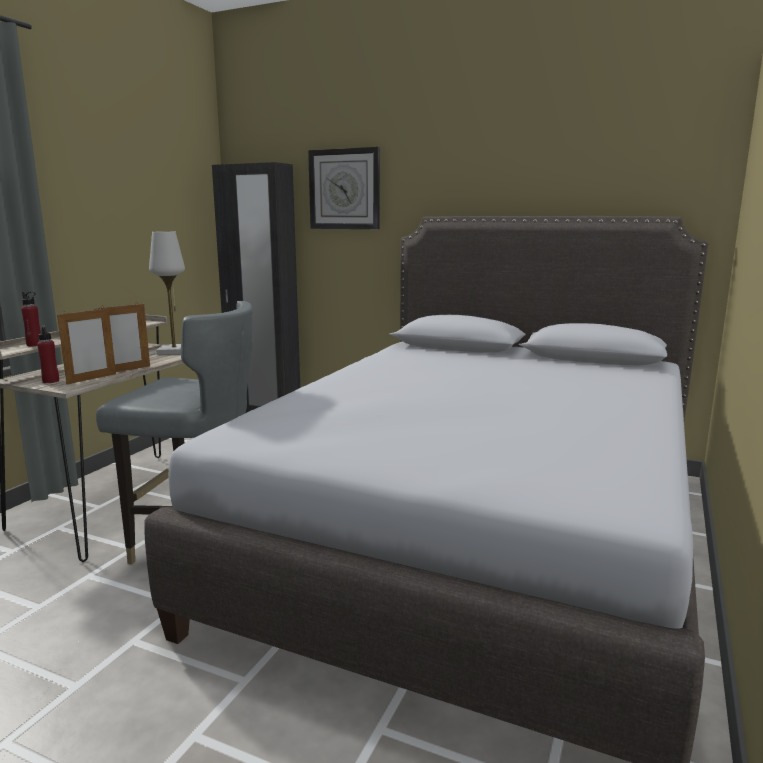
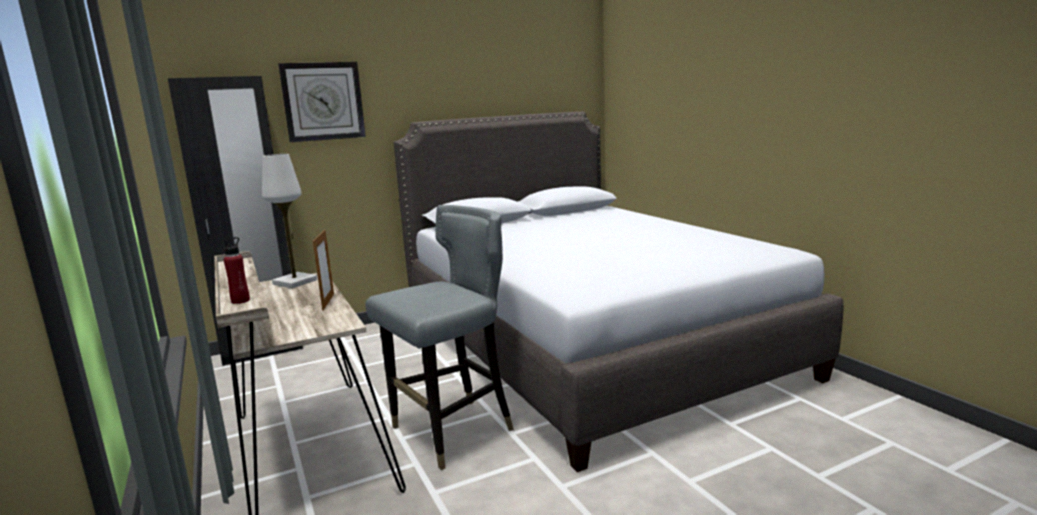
camera: 50 degrees left, 0 degrees up
(51, 381) = (303, 329): red bottle -> none
(92, 379) = (332, 315): picture frame -> none

